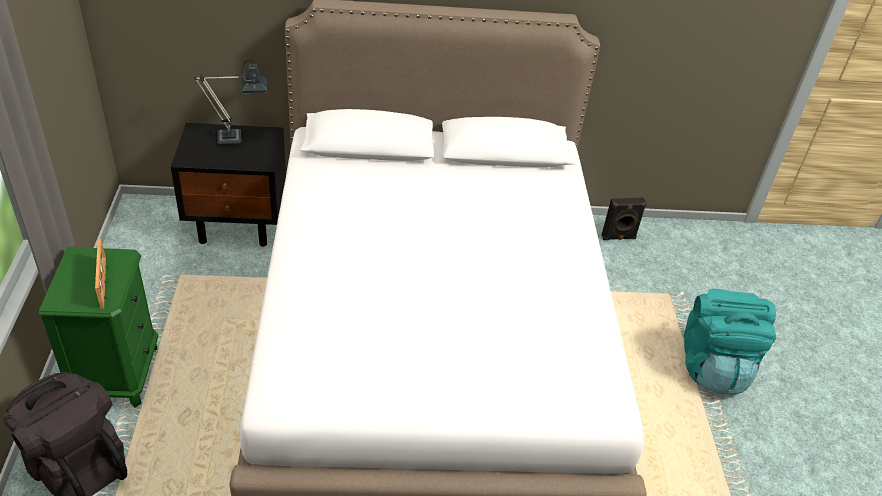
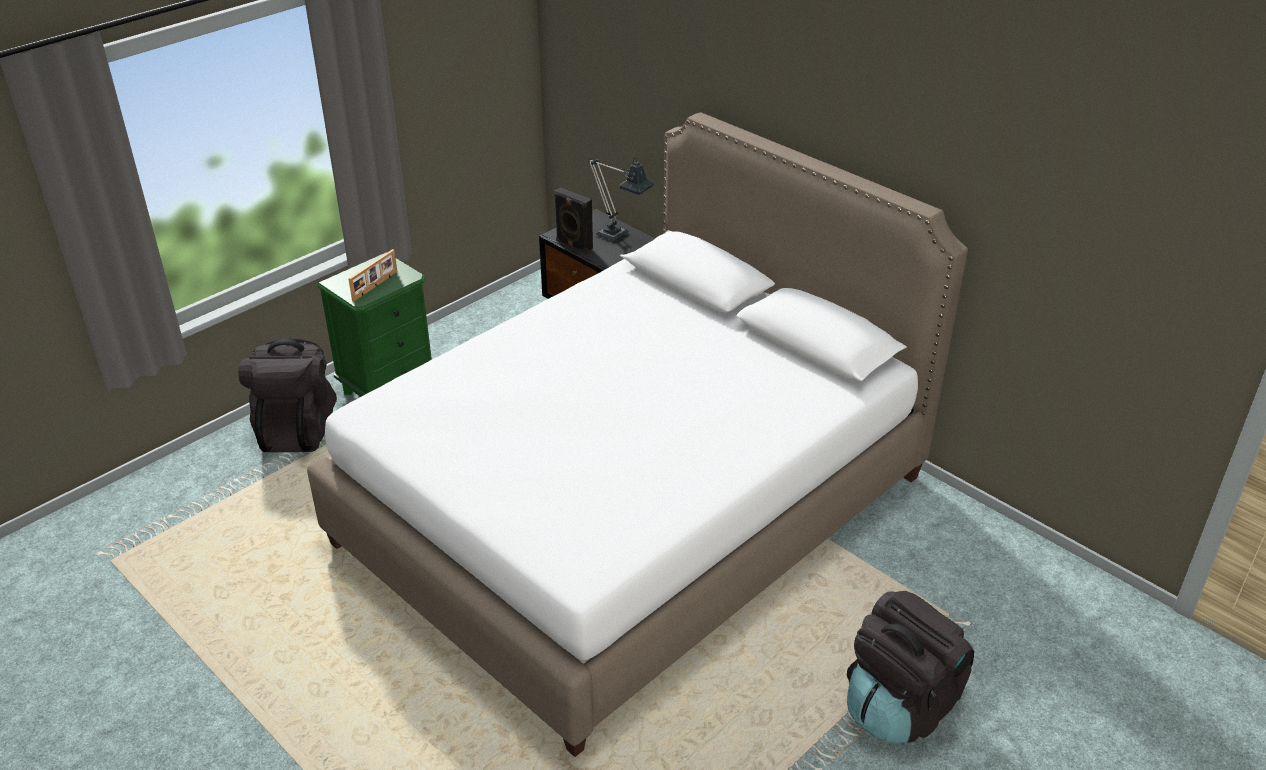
camera: 50 degrees right, 5 degrees down
(618, 238) = (969, 533): black speaker -> black speaker (573, 245)
(714, 366) = (900, 706): turquoise backpack -> black backpack

